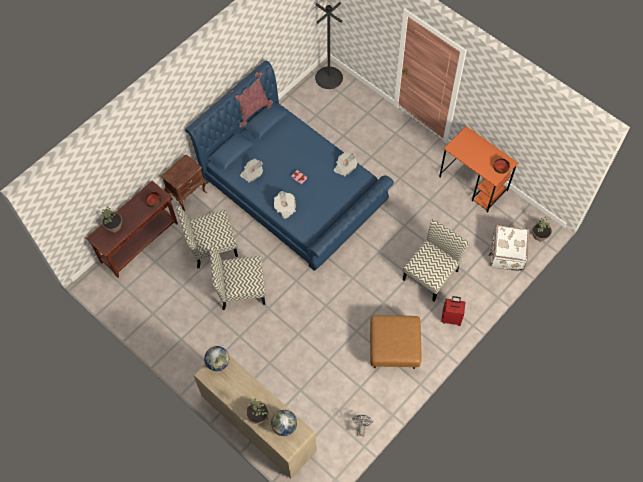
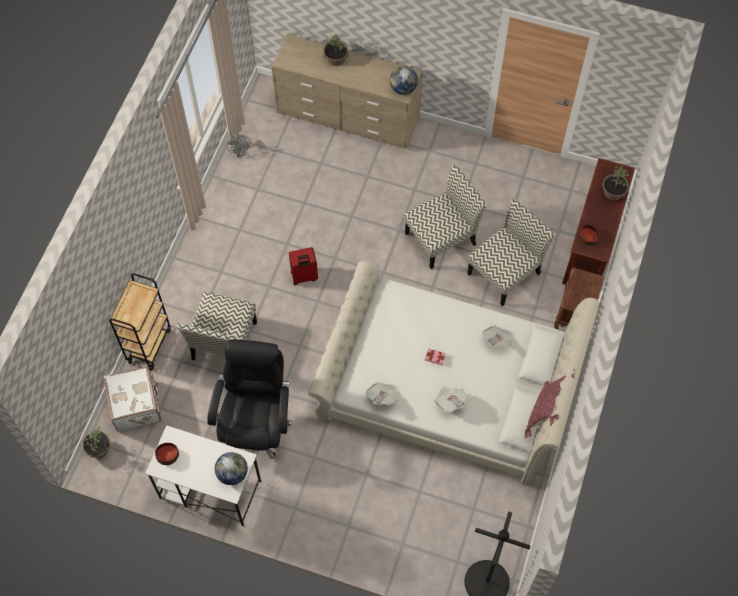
camera: 155 degrees right, 0 degrees up
(284, 426) = (304, 59): globe -> globe (232, 473)
(285, 208) = (431, 311): newspaper -> newspaper (450, 401)
(293, 189) = (447, 384): blue bed -> beige bed
(394, 349) = (235, 241): brown ottoman -> none
(429, 210) = (256, 426): none -> black office chair
(451, 318) = (181, 299): red suitcase -> red suitcase (304, 277)
(473, 184) = (209, 489): orange desk -> white desk
(485, 292) = (149, 345): none -> brown cart

